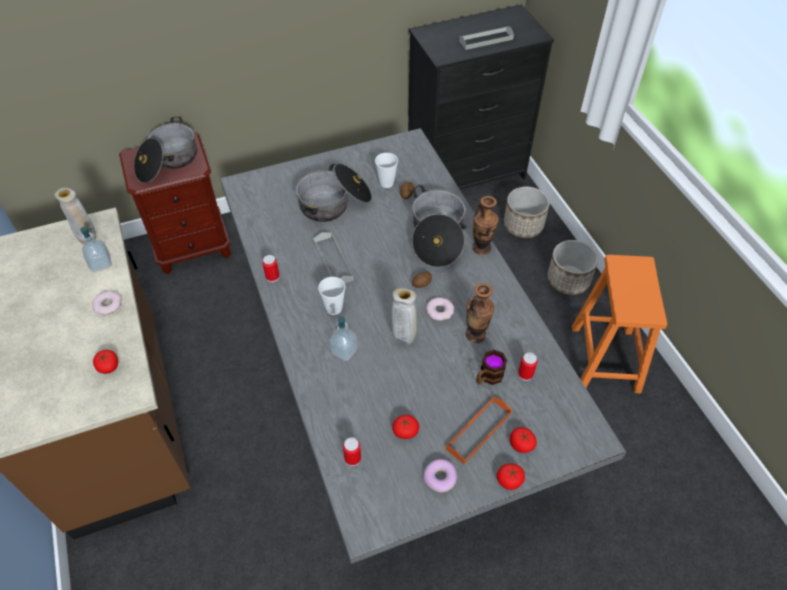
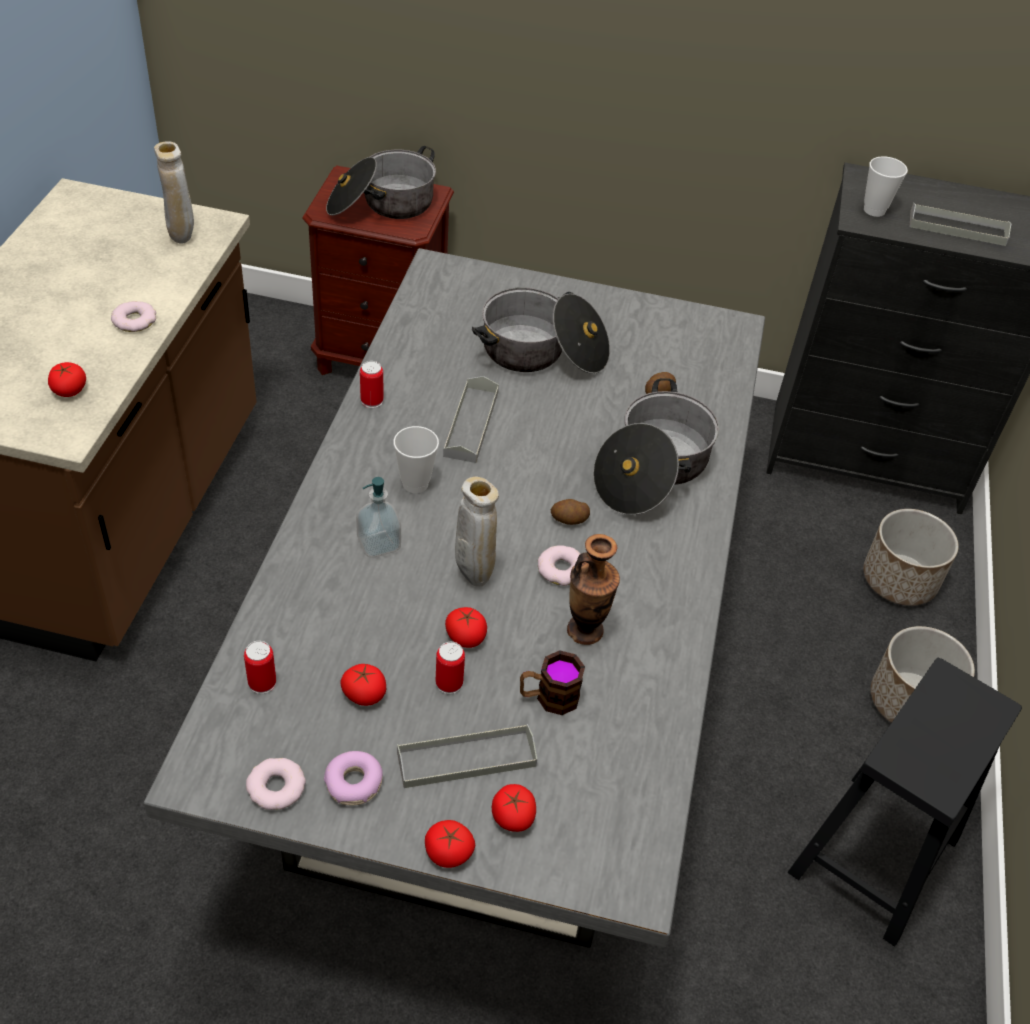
camera: 30 degrees right, 5 degrees down
(101, 263) = (171, 270): soap dispenser -> none
(386, 183) = (642, 364): cup -> cup (874, 210)
(406, 505) = (276, 787): none -> donut
(426, 372) = (465, 636): none -> tomato
(478, 431) = (466, 759): orange tray -> grey tray
(481, 248) = (705, 521): vase -> none
(525, 374) = (610, 727): can -> can (449, 683)
(604, 357) = (875, 853): orange stool -> black stool

